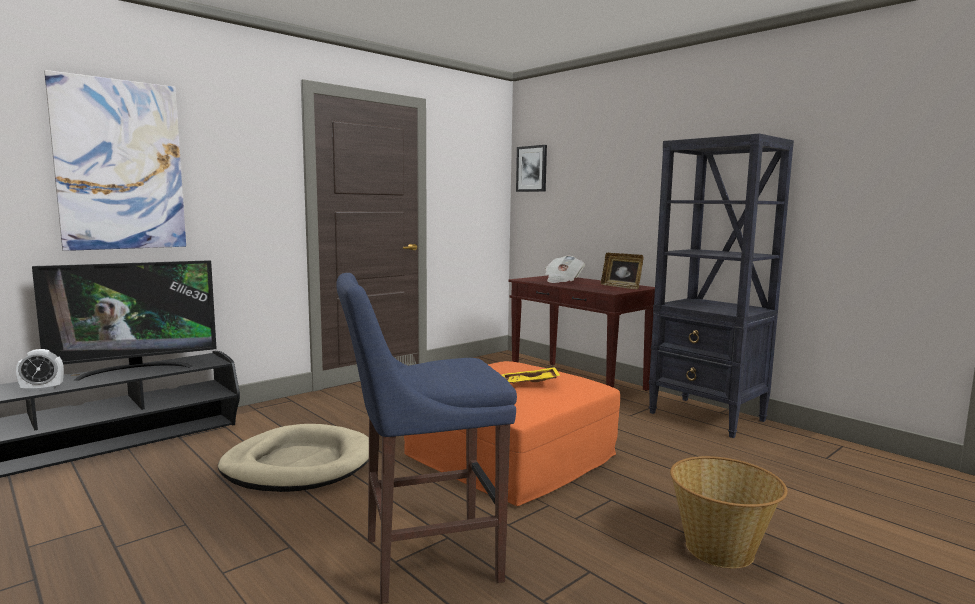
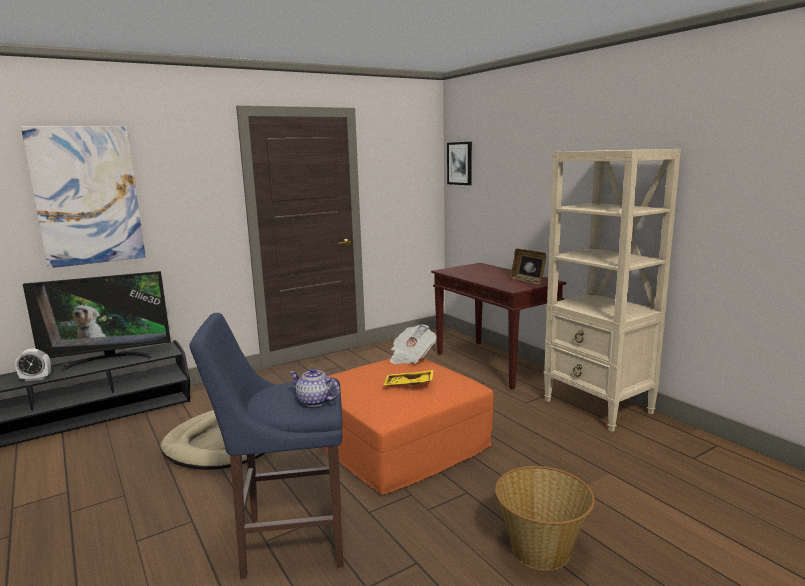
camera: 10 degrees right, 5 degrees up
(477, 375) = (315, 401): none -> teapot
(562, 281) = (479, 272): newspaper -> newspaper (411, 357)
(707, 417) = (598, 407): black bookcase -> beige bookcase

